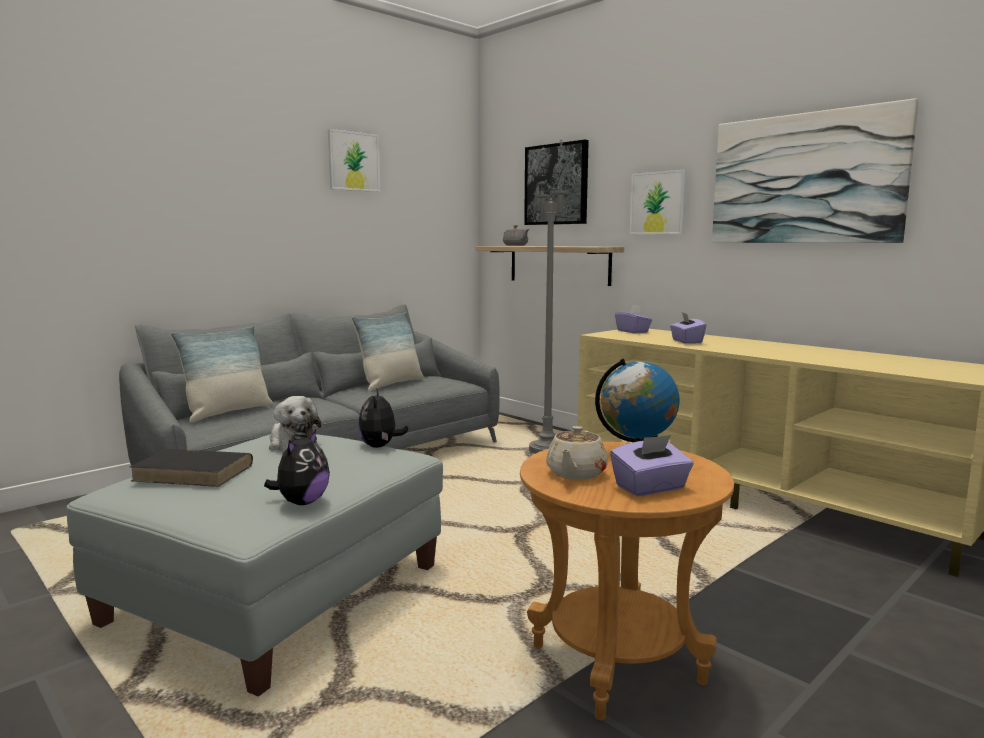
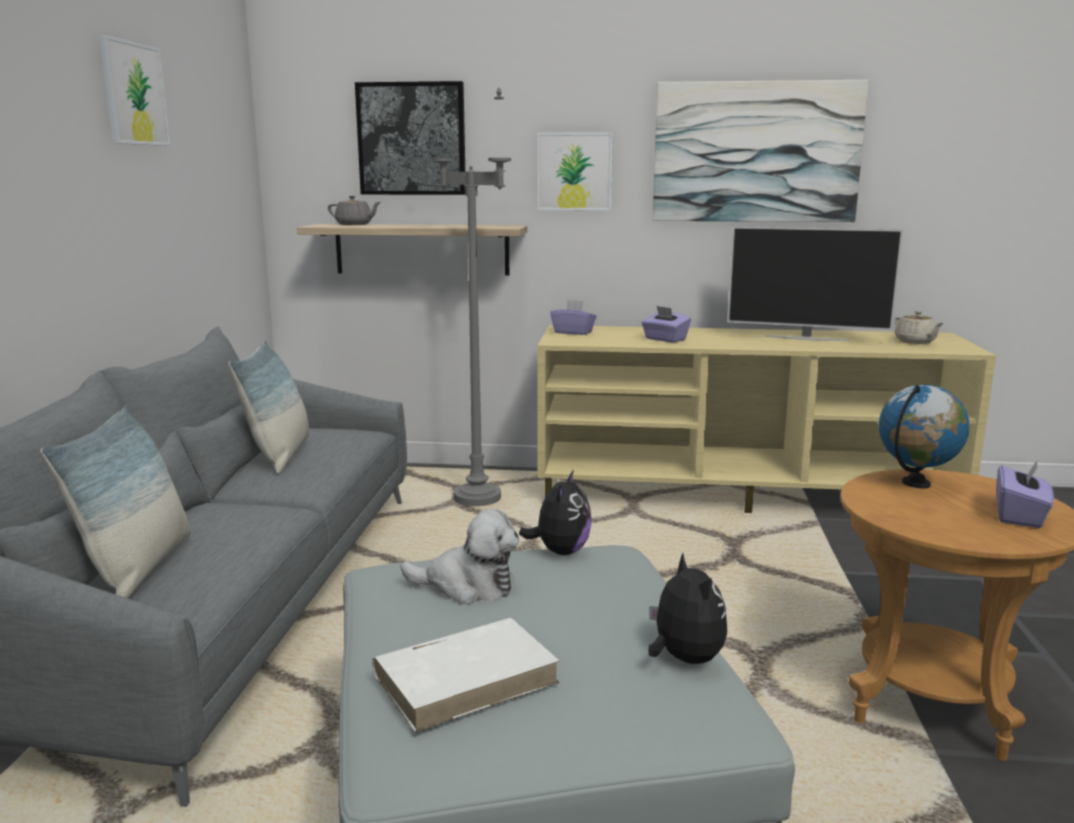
camera: 40 degrees left, 5 degrees up
(195, 473) = (467, 678): black book -> white book
(380, 446) = (560, 551): plush toy -> plush toy turned 120 degrees counterclockwise
(575, 474) = (942, 521): beige teapot -> beige teapot (915, 342)
(820, 354) = (806, 338): none -> television

